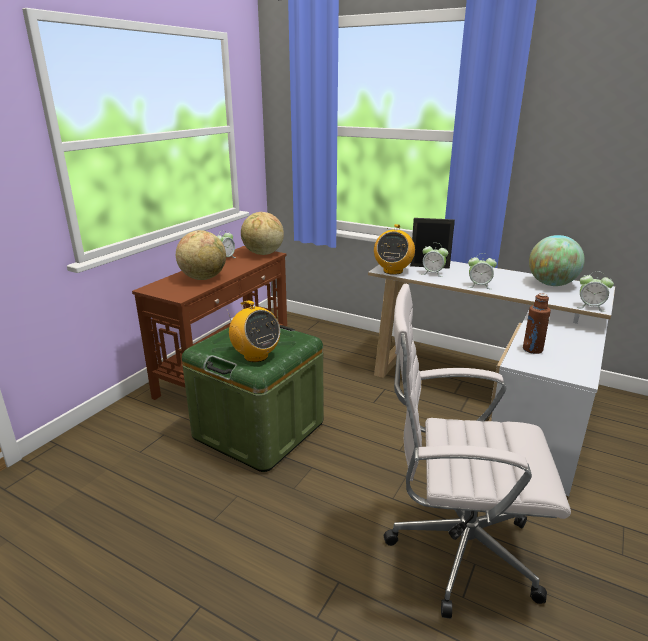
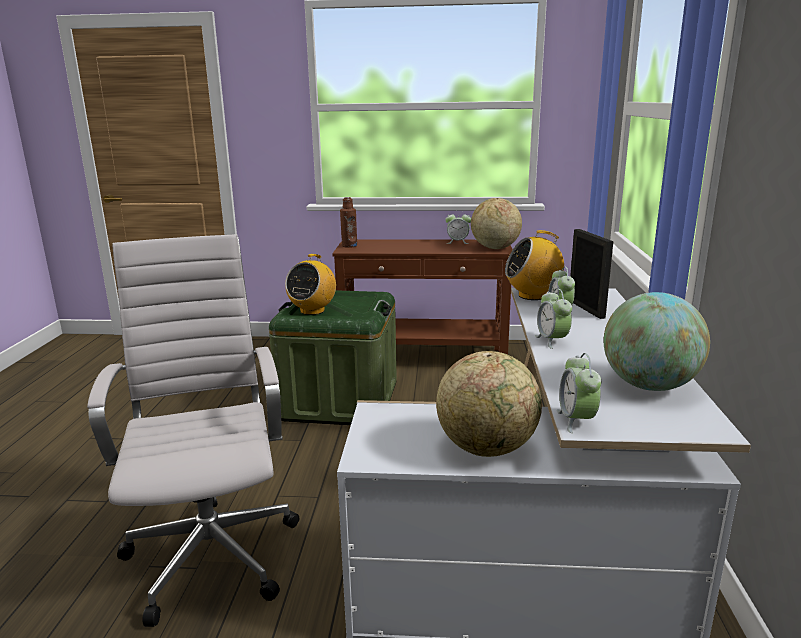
camera: 65 degrees right, 5 degrees down
(203, 278) = (396, 247): globe -> globe (487, 448)
(532, 349) = (428, 418): brown bottle -> brown bottle (349, 246)

